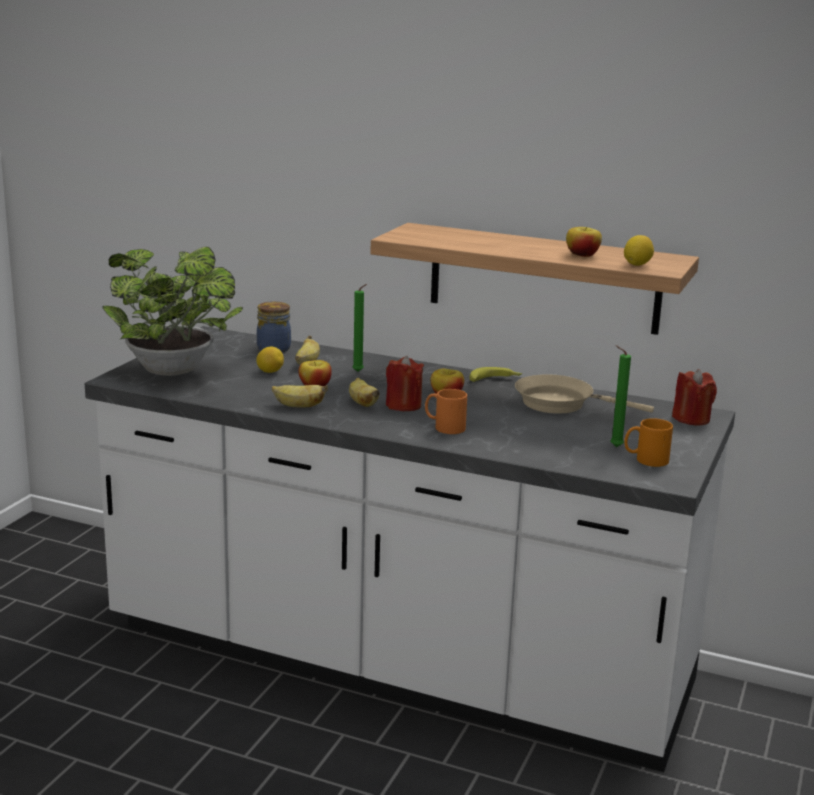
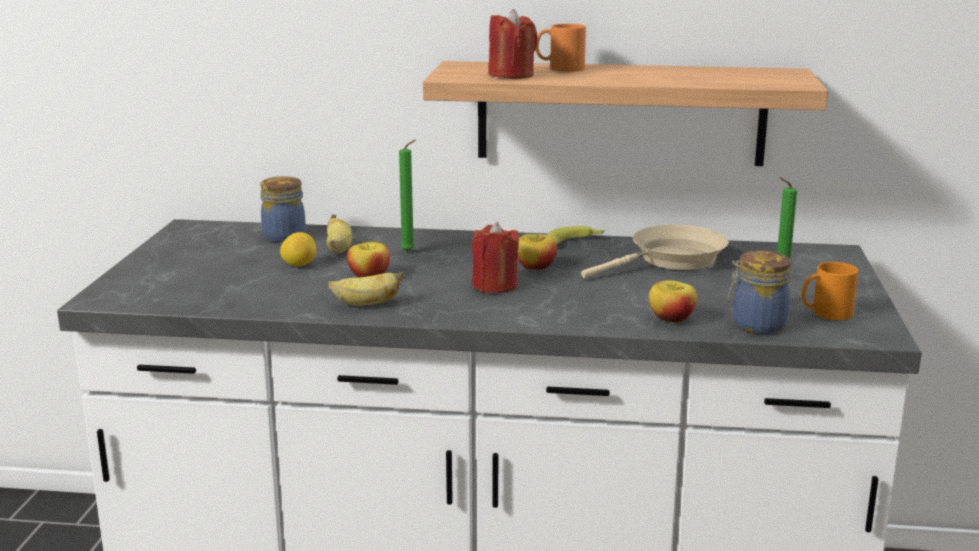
camera: 15 degrees left, 0 degrees up
(176, 371) = (176, 279): potted plant -> none
(362, 403) = (443, 289): banana -> none
(444, 427) = (565, 306): orange mug -> orange mug (559, 68)
(560, 404) = (672, 260): beige frying pan -> beige frying pan turned 150 degrees clockwise
(581, 461) = (756, 325): none -> jar
(582, 255) = (688, 77): apple -> apple (671, 319)
(637, 264) = (761, 81): lemon -> none
(691, 419) = (825, 259): red candle -> red candle (511, 75)

